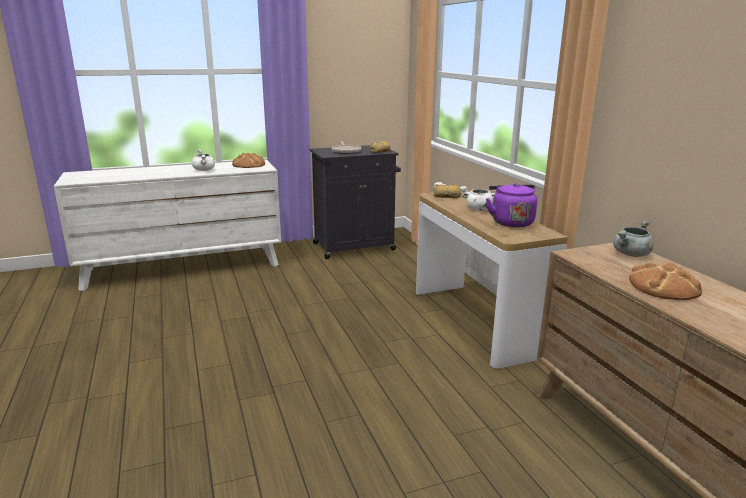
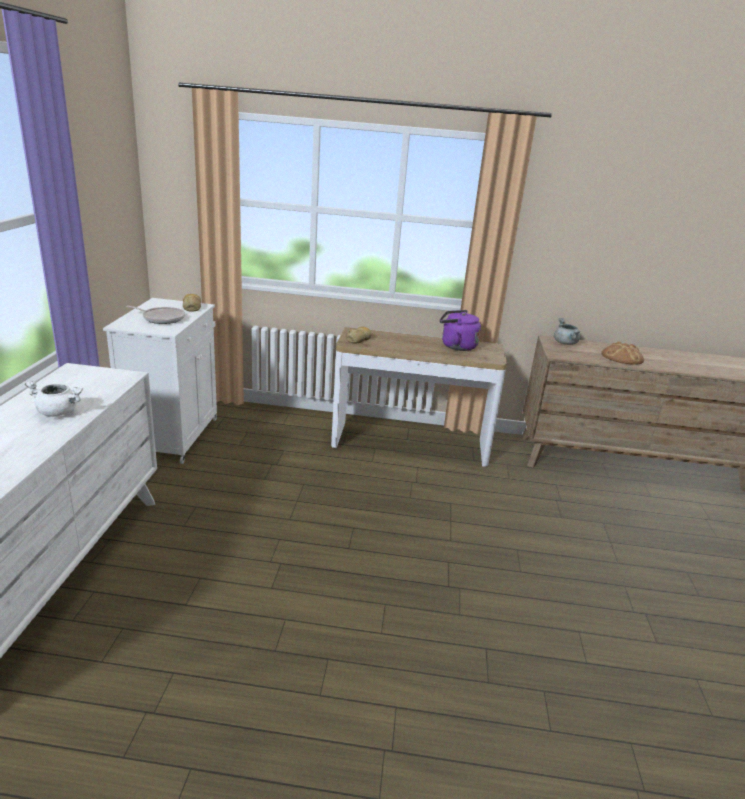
camera: 65 degrees left, 5 degrees up
(248, 164) = (81, 379): bread -> none
(355, 246) = (173, 435): black cabinet -> white cabinet
(478, 209) = (411, 343): white cooking pot -> none

